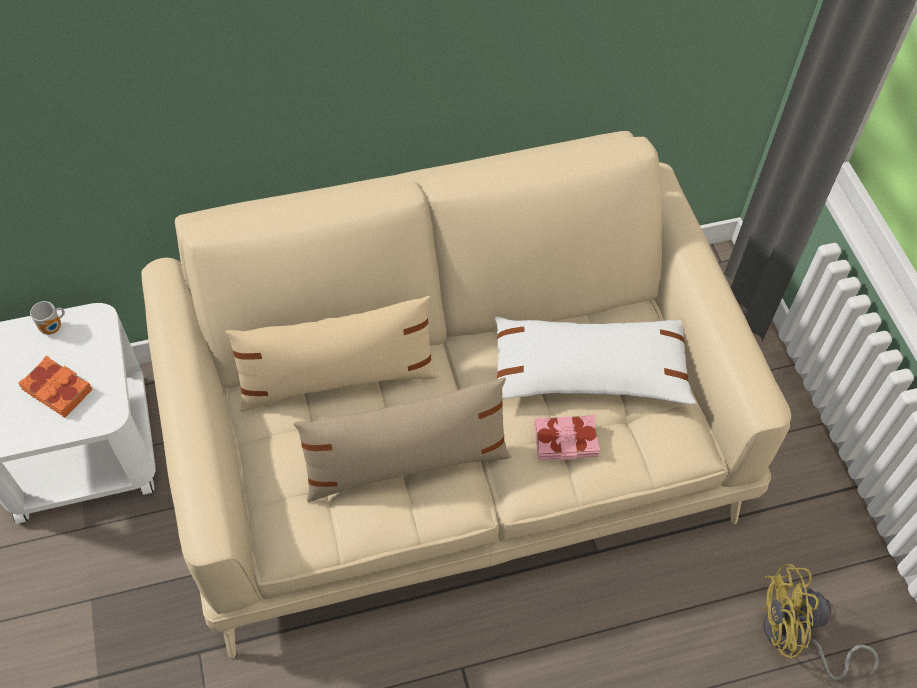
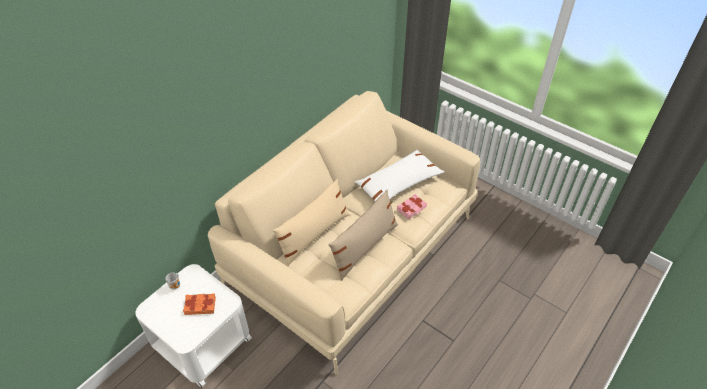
camera: 35 degrees left, 10 degrees down
(795, 638) = (516, 241): yellow fan -> none

